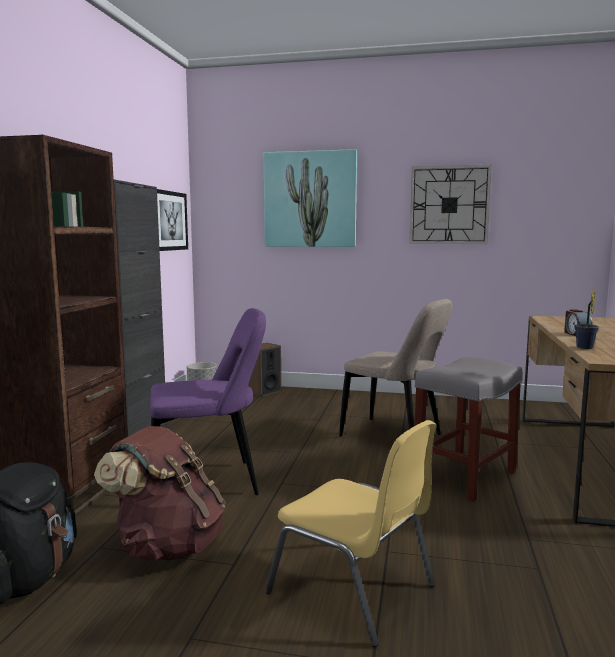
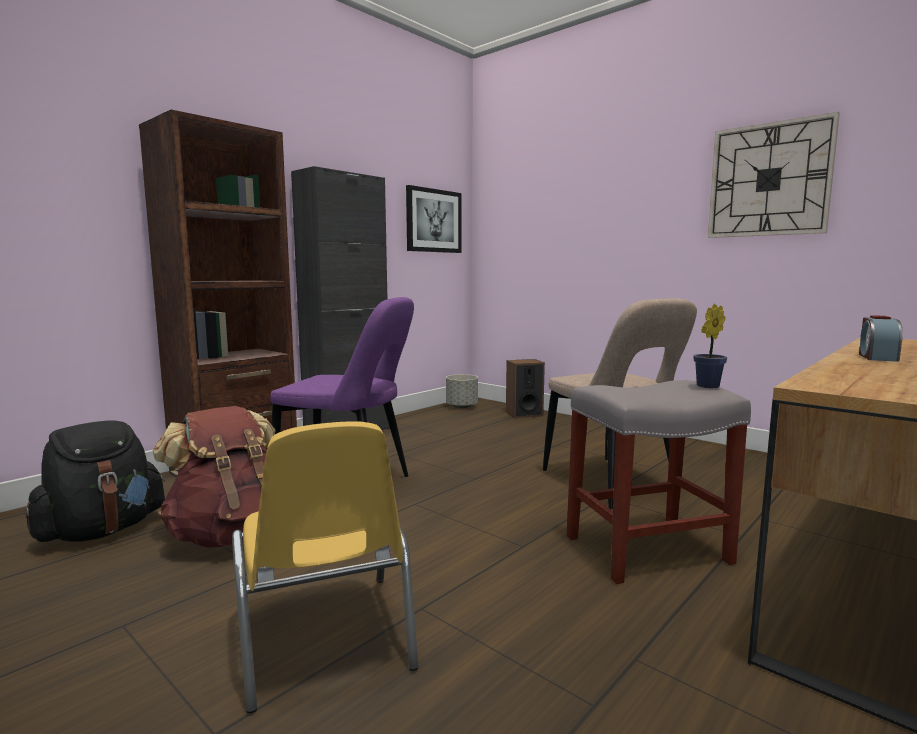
camera: 30 degrees right, 0 degrees up
(310, 199) = (589, 189): picture -> none
(584, 348) = (833, 371): potted plant -> potted plant (705, 386)

